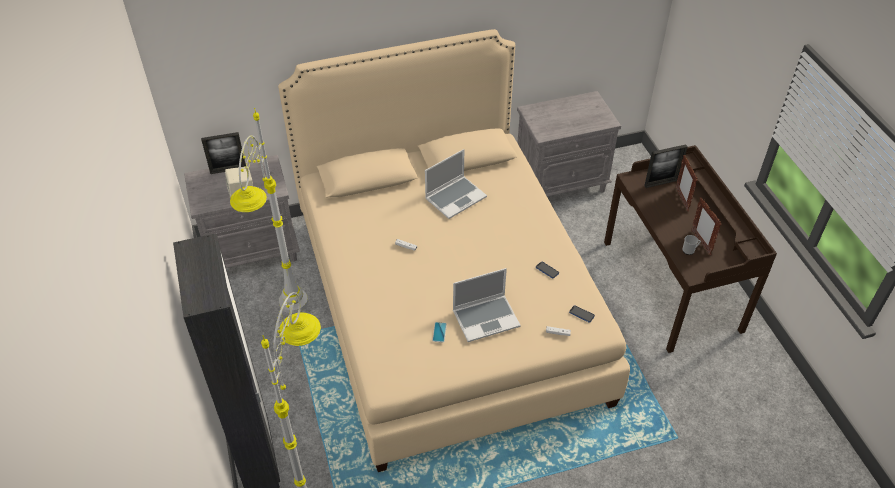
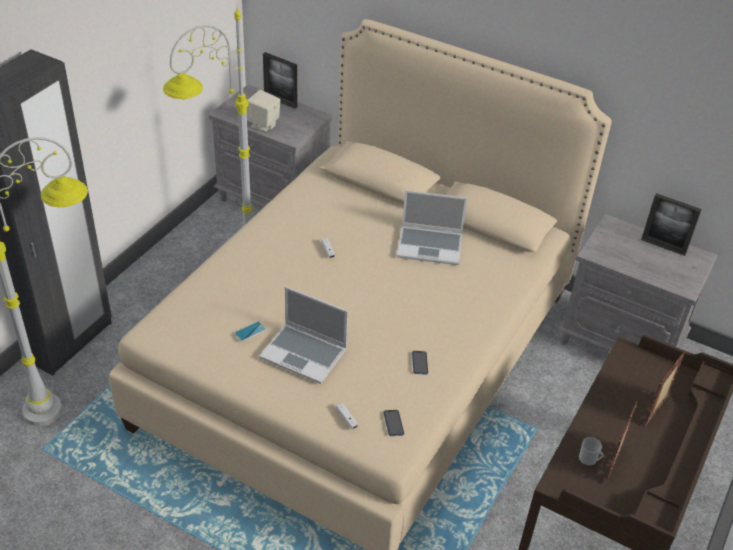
camera: 45 degrees right, 5 degrees down
(661, 183) = (656, 380): picture frame -> picture frame (663, 246)

